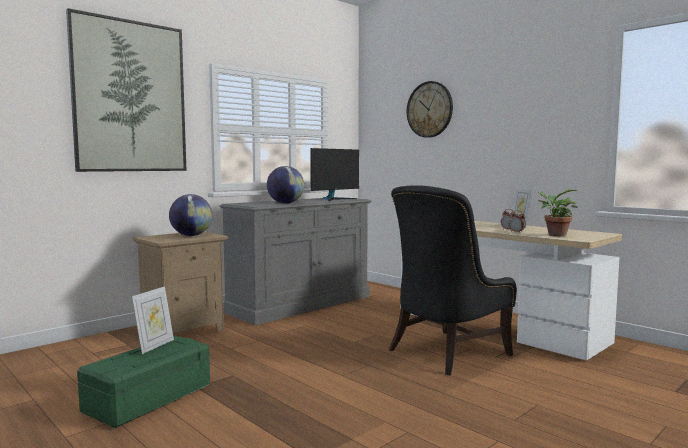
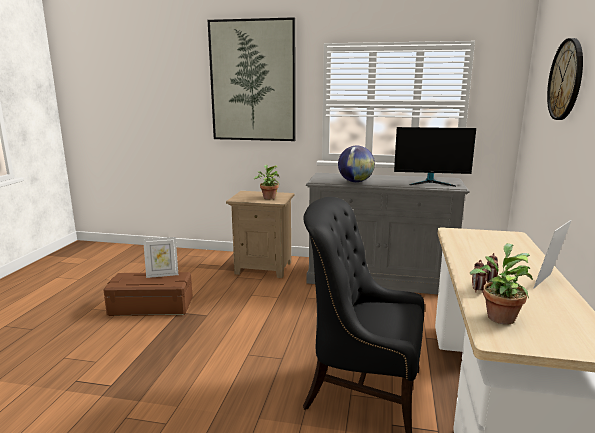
camera: 55 degrees right, 10 degrees up
(148, 398) = (152, 306): green storage box -> brown storage box
(191, 235) = (268, 197): globe -> potted plant

